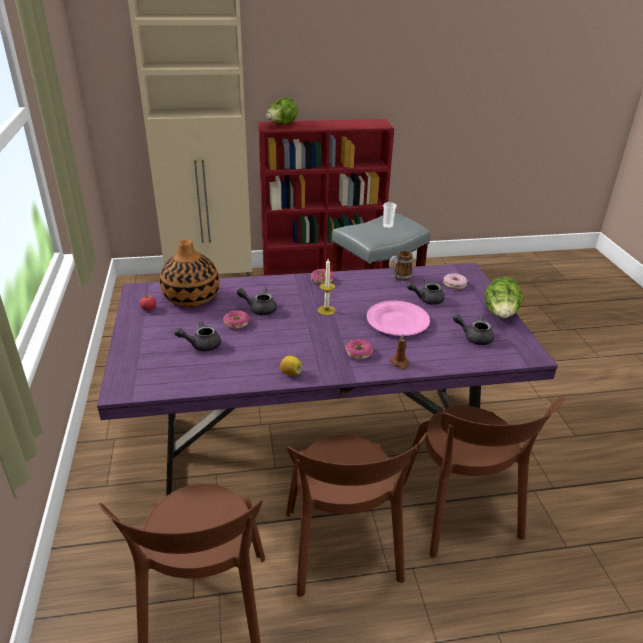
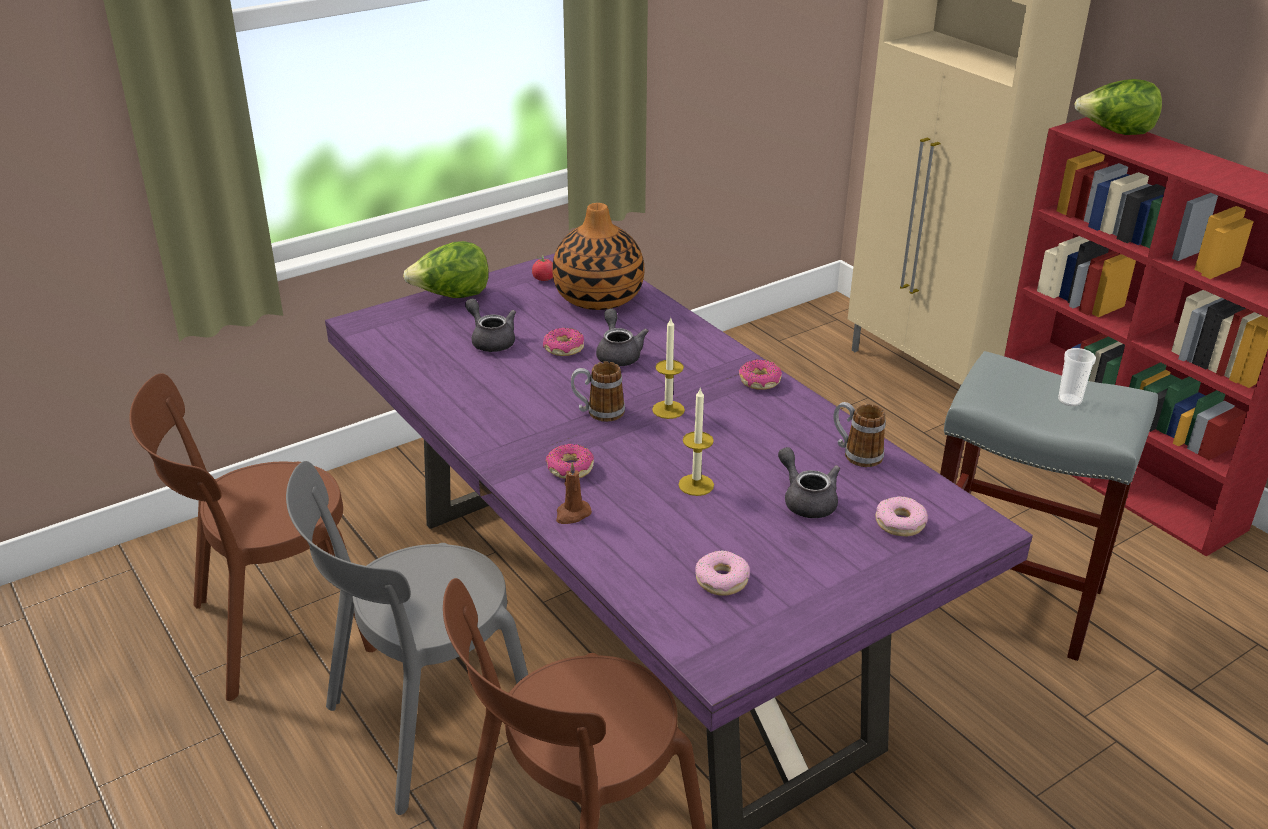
camera: 65 degrees right, 0 degrees up
(291, 373) = (474, 425): lemon -> none
(312, 330) = (598, 412): none -> mug
(343, 551) = (423, 727): brown chair -> grey chair
(397, 322) = (696, 485): pink plate -> candle
(474, 337) = (722, 580): grey teapot -> donut
(500, 315) = (838, 601): lettuce -> lettuce (451, 296)

